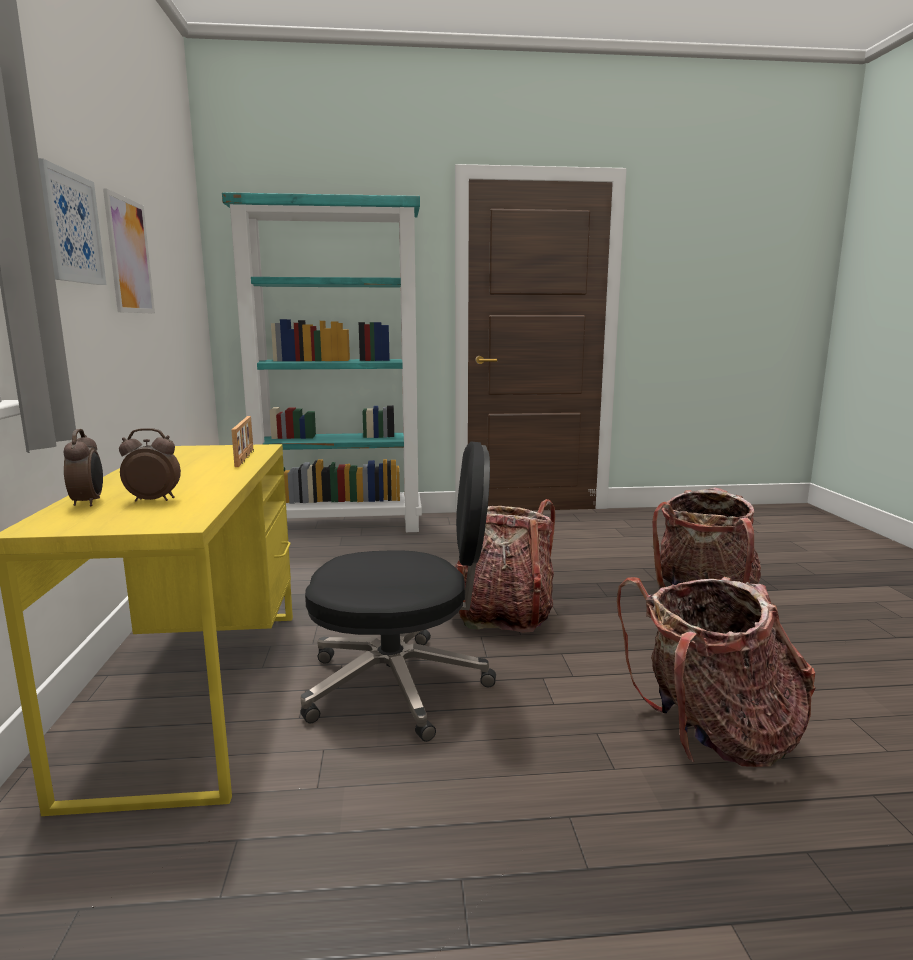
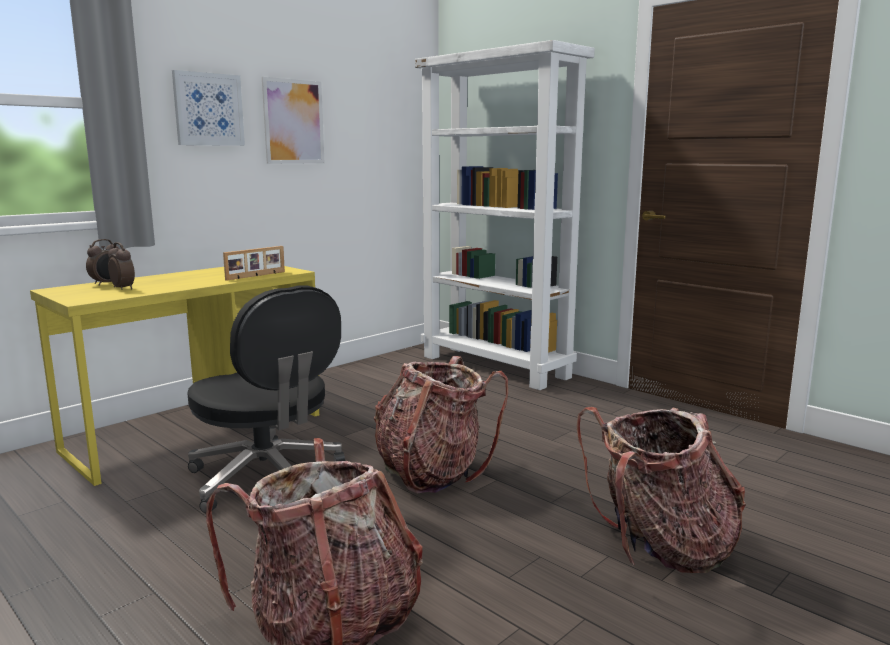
camera: 50 degrees right, 0 degrees up
(341, 525) = (496, 367): turquoise bookcase -> white bookcase

